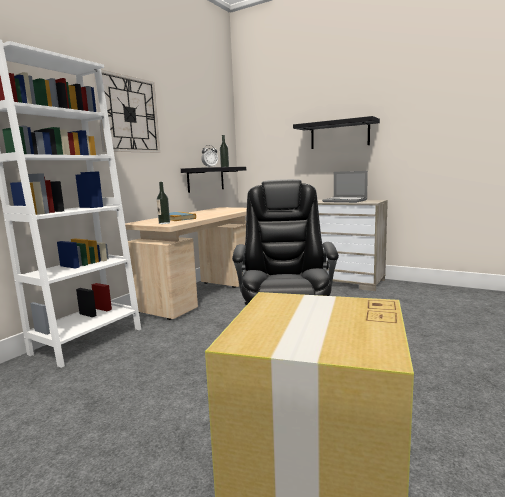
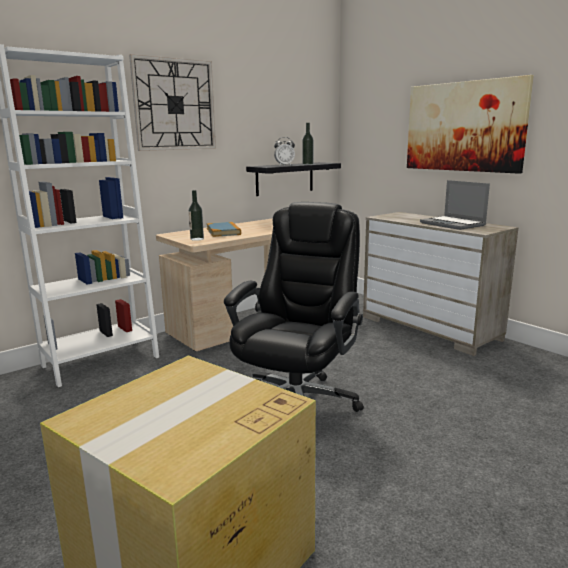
camera: 20 degrees right, 5 degrees up
(339, 135) = (464, 127): black shelf -> picture

